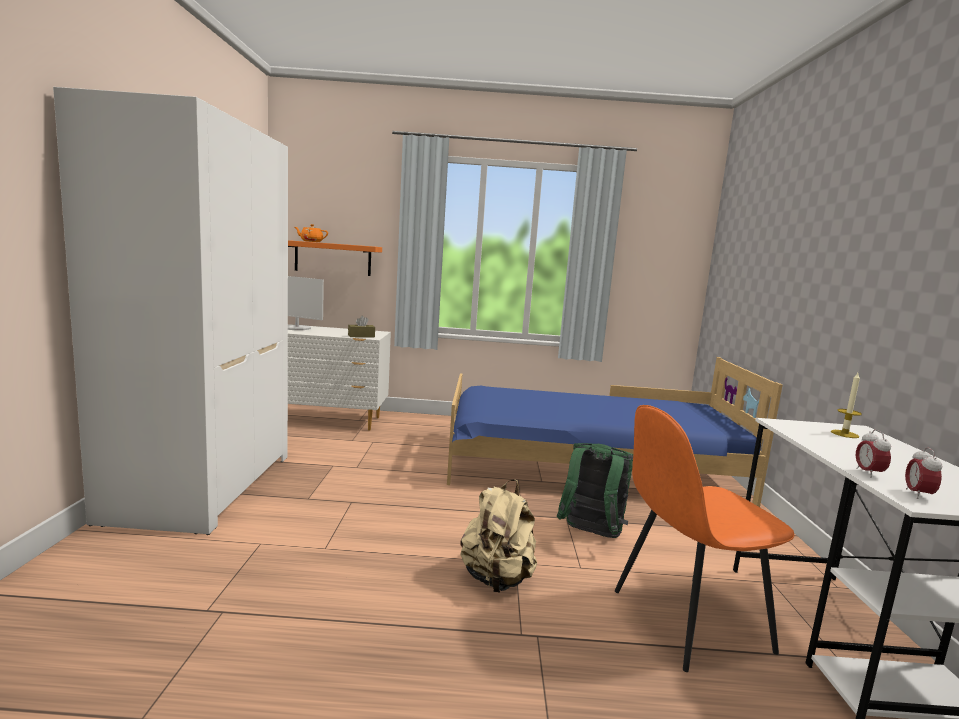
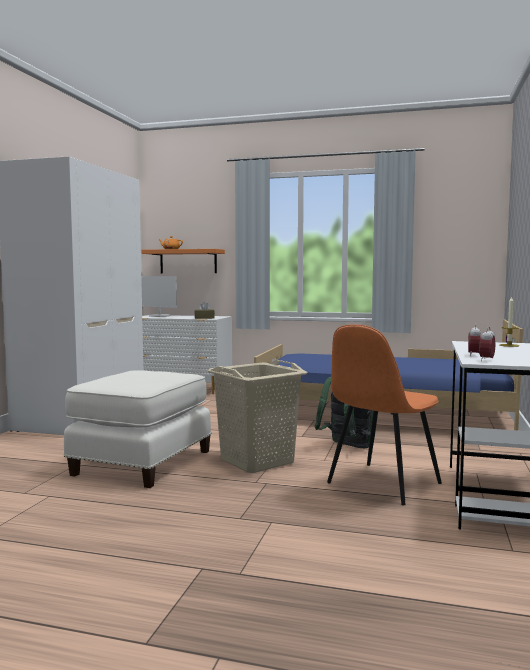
camera: 15 degrees right, 5 degrees down
(329, 596) = (141, 462): none -> white ottoman
(497, 579) = (257, 461): beige backpack -> beige laundry basket
(686, 620) = (382, 484): orange chair -> orange chair turned 45 degrees counterclockwise

